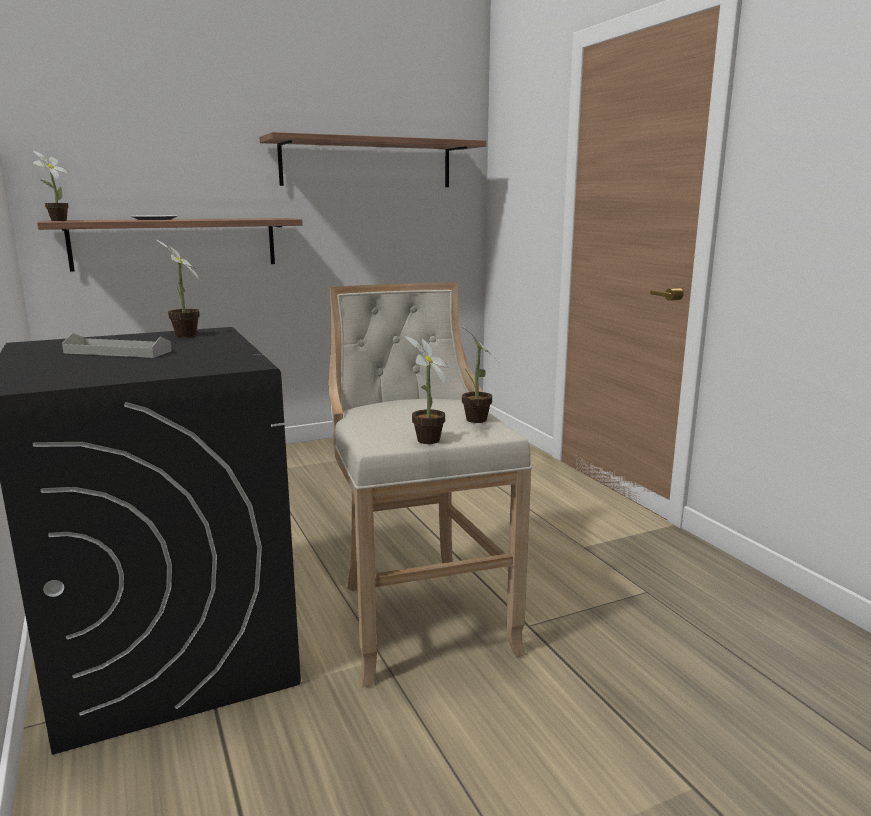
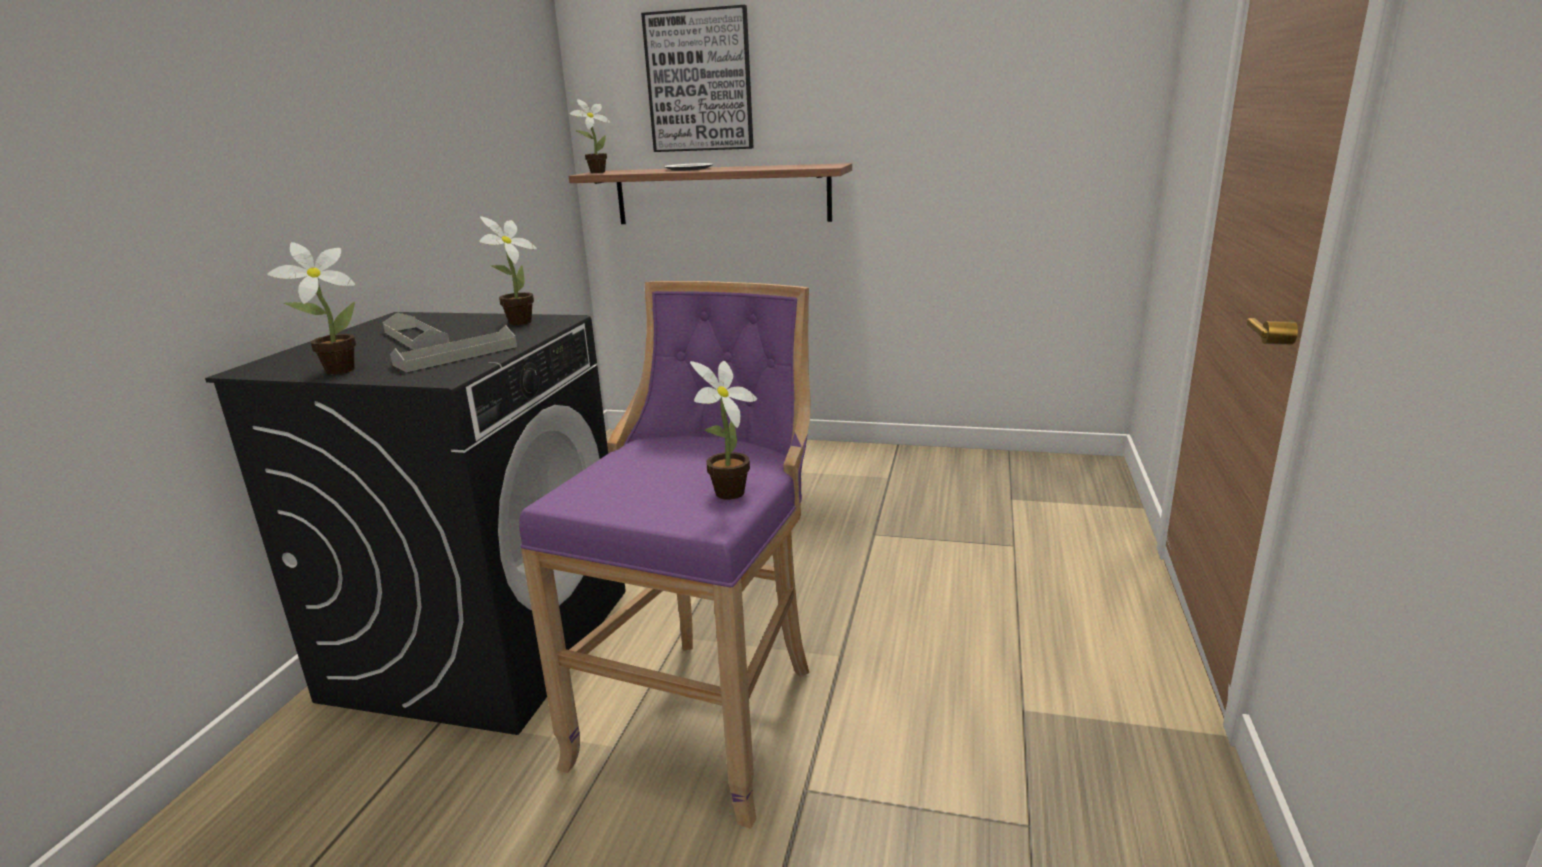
camera: 40 degrees right, 5 degrees up
(151, 145) = (699, 81): none -> picture
(208, 355) = (456, 355): none -> grey tray
(367, 163) = (966, 84): shelf -> none
(419, 617) = (706, 714): beige stool -> purple stool
(426, 441) = (612, 510): potted plant -> potted plant (334, 371)

